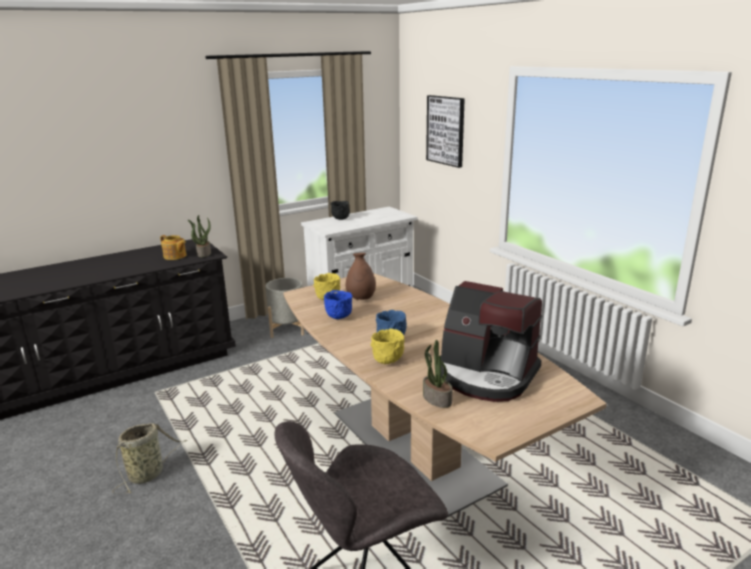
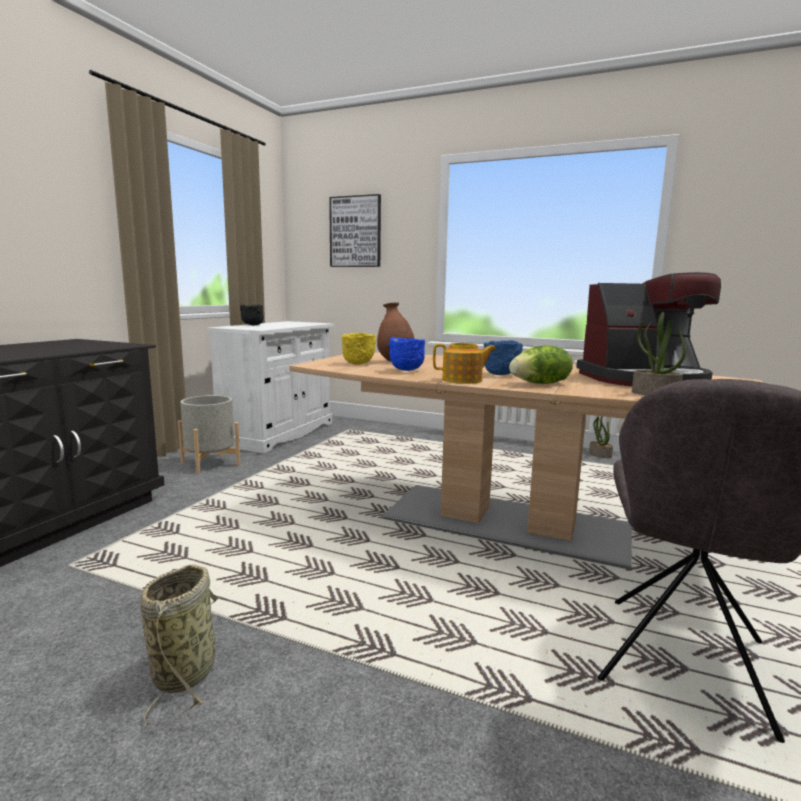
camera: 35 degrees left, 10 degrees down
(175, 256) = (64, 347): teapot -> teapot (463, 380)
(203, 253) = (111, 344): potted plant -> potted plant (599, 455)
(388, 361) = (541, 384): yellow bowl -> lettuce

